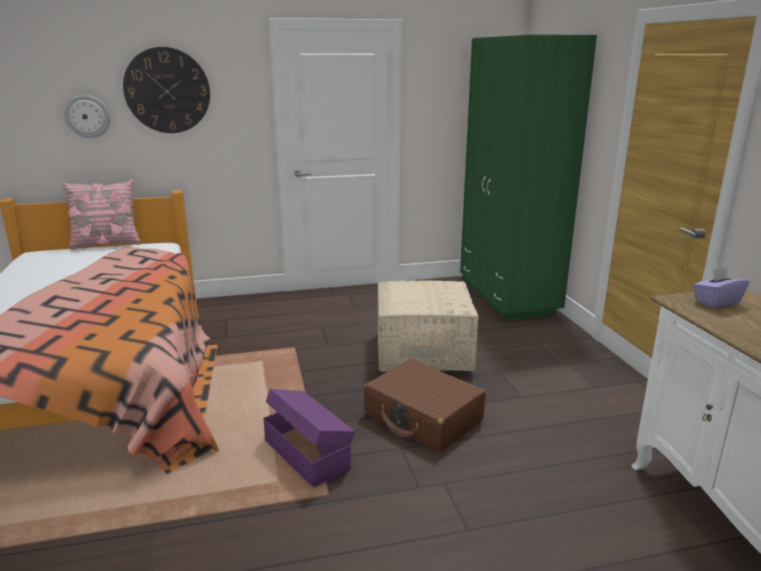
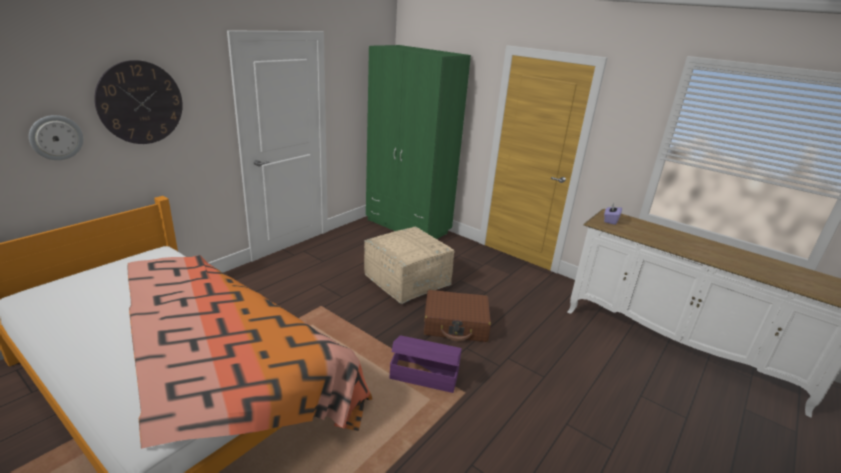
camera: 40 degrees left, 5 degrees up
(107, 245) = (100, 265): pink pillow -> none

